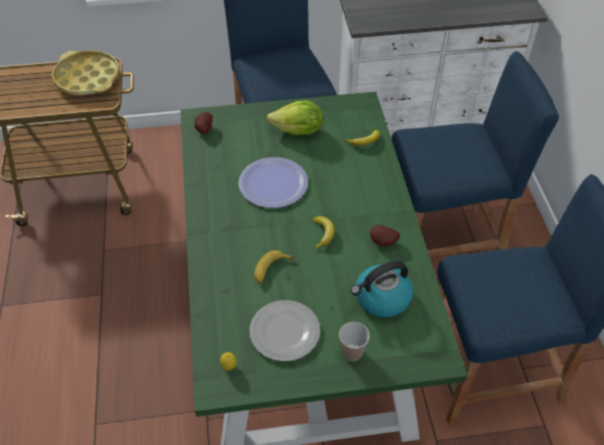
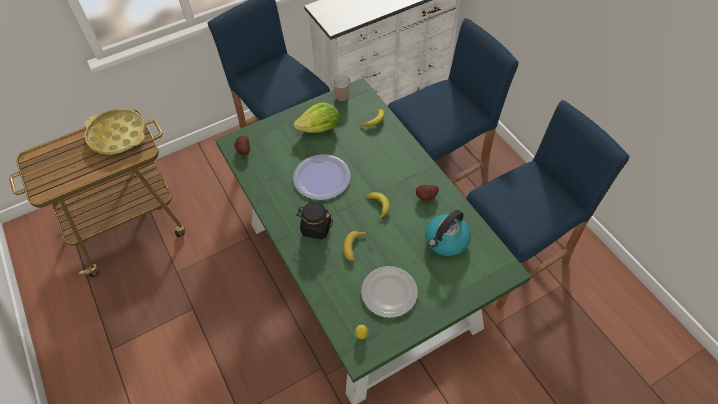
camera: 20 degrees left, 5 degrees up
(239, 234) = (316, 228): none -> black jar
(352, 352) = (445, 290): cup -> cup (342, 96)

